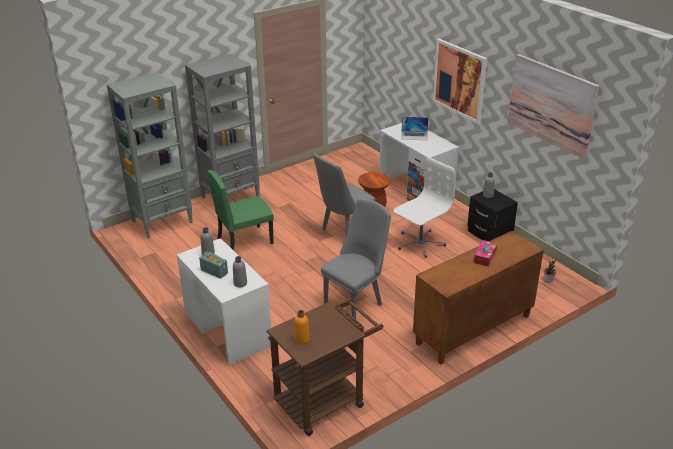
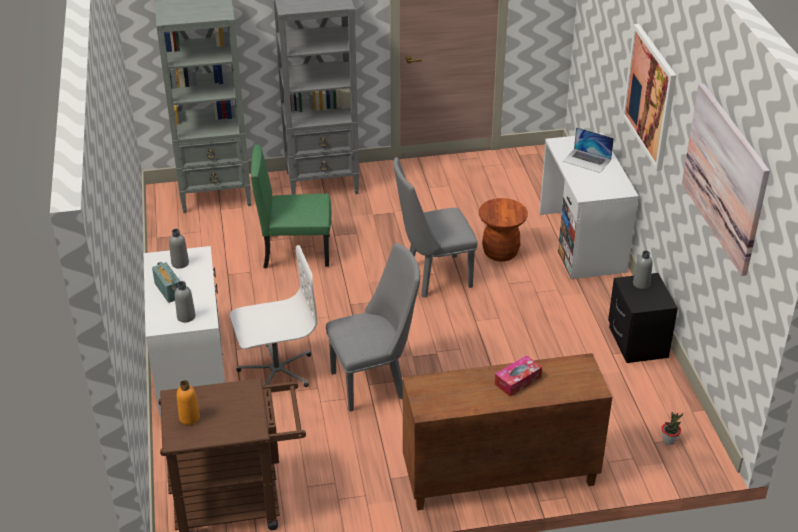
camera: 25 degrees right, 5 degrees up
(419, 243) = (524, 325): white office chair -> white office chair (276, 370)

